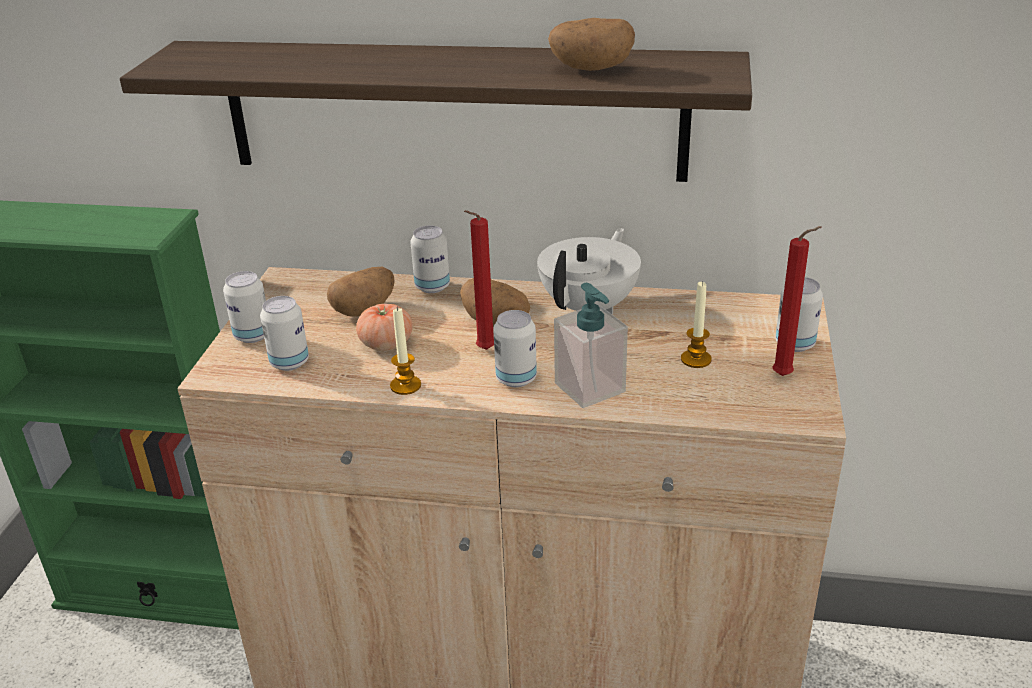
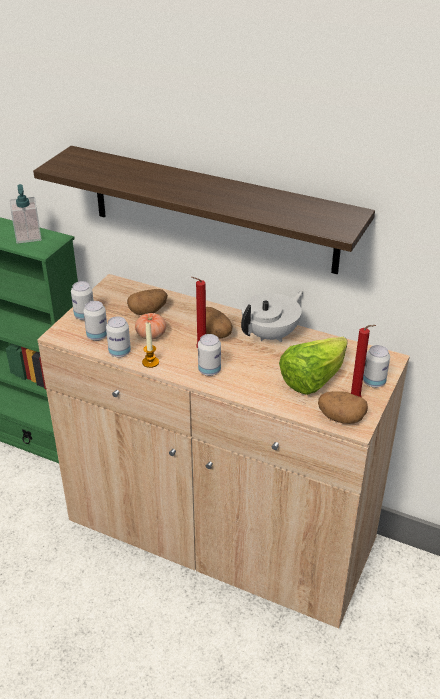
camera: 15 degrees right, 5 degrees up
(432, 287) = (190, 304): can -> can (119, 352)
(590, 388) = (246, 384): soap dispenser -> soap dispenser (28, 236)
(591, 69) = (277, 208): potato -> potato (340, 418)
(696, 359) = (312, 380): candle -> lettuce

